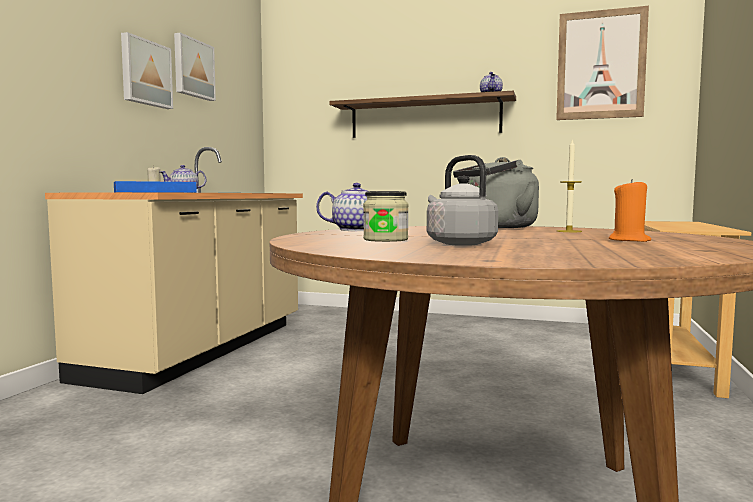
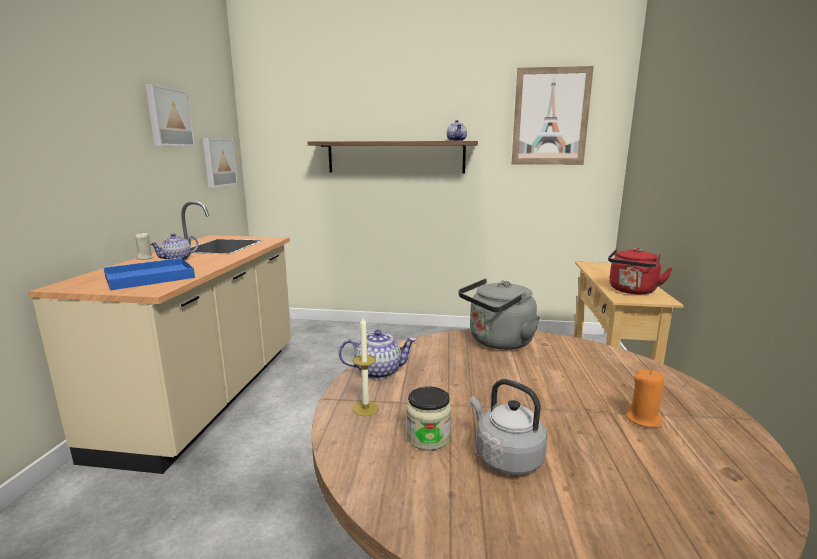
camera: 10 degrees left, 10 degrees up
(145, 73) = (119, 134): picture -> picture (218, 162)
(569, 231) = (569, 364): candle -> candle (365, 408)
(690, 227) = (632, 291): none -> red kettle

